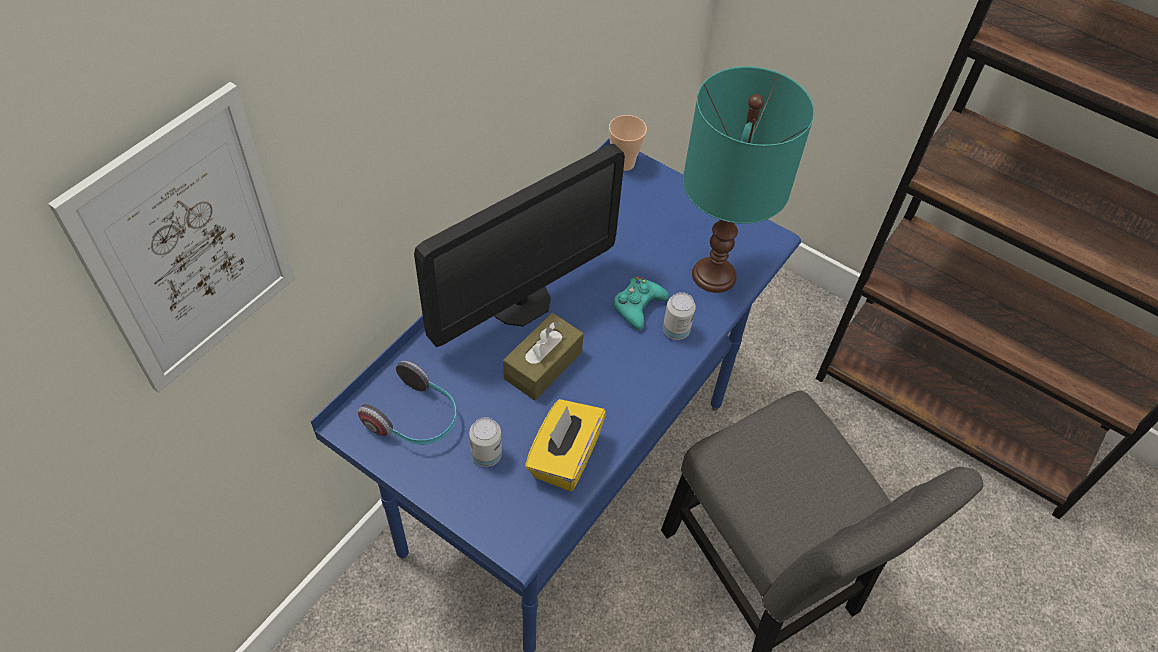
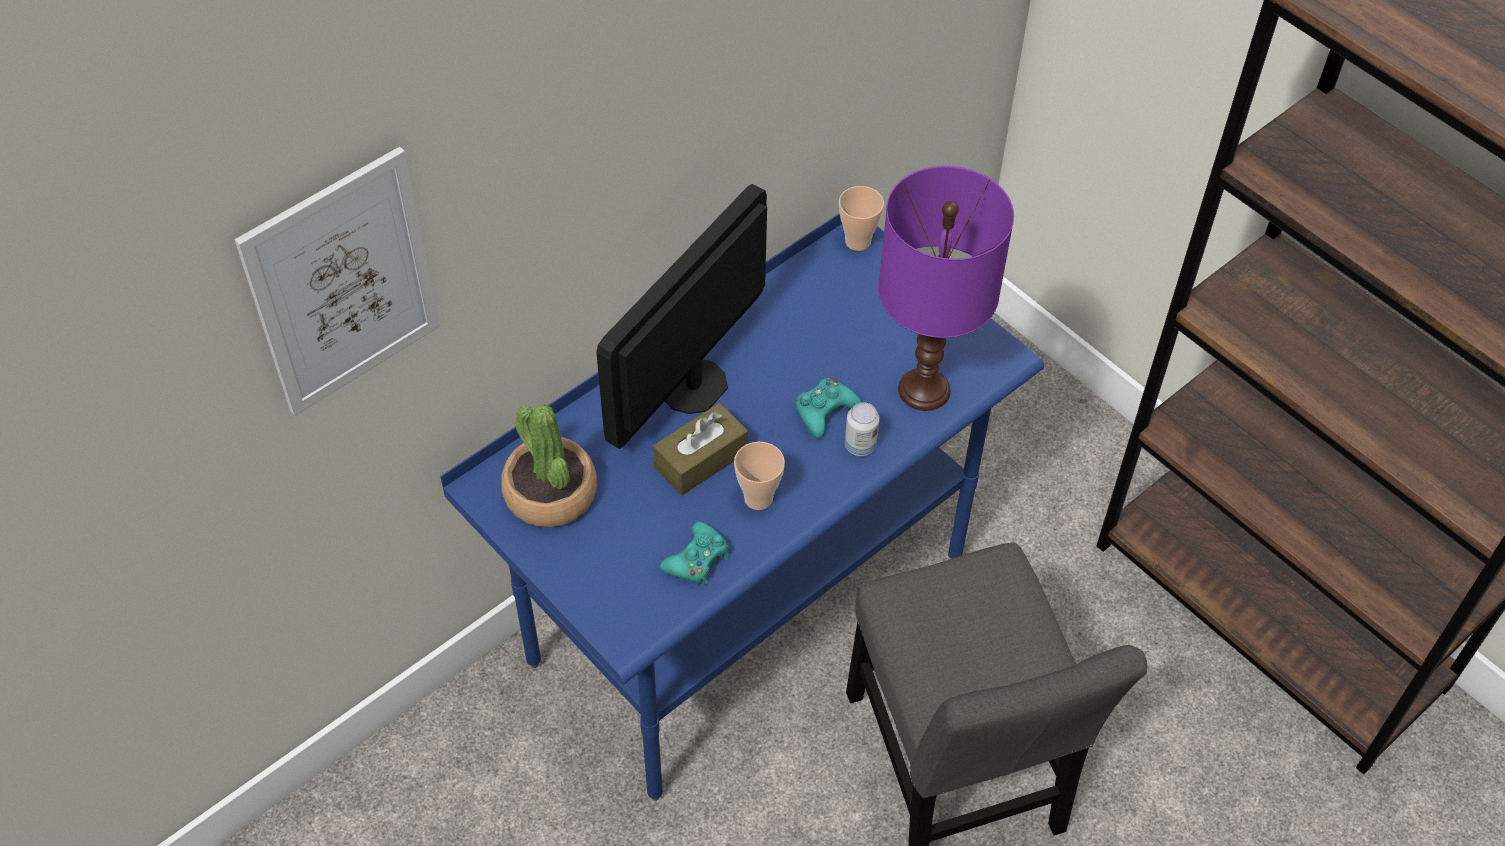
camera: 15 degrees right, 0 degrees up
(415, 419) = (550, 493): headphones -> potted plant
(486, 455) = (615, 543): can -> none
(520, 302) = (694, 386): monitor -> monitor turned 150 degrees clockwise
(564, 457) = (697, 560): yellow tissue box -> turquoise game controller
(602, 391) = (758, 498): none -> cup
(713, 275) = (923, 389): turquoise table lamp -> purple table lamp

